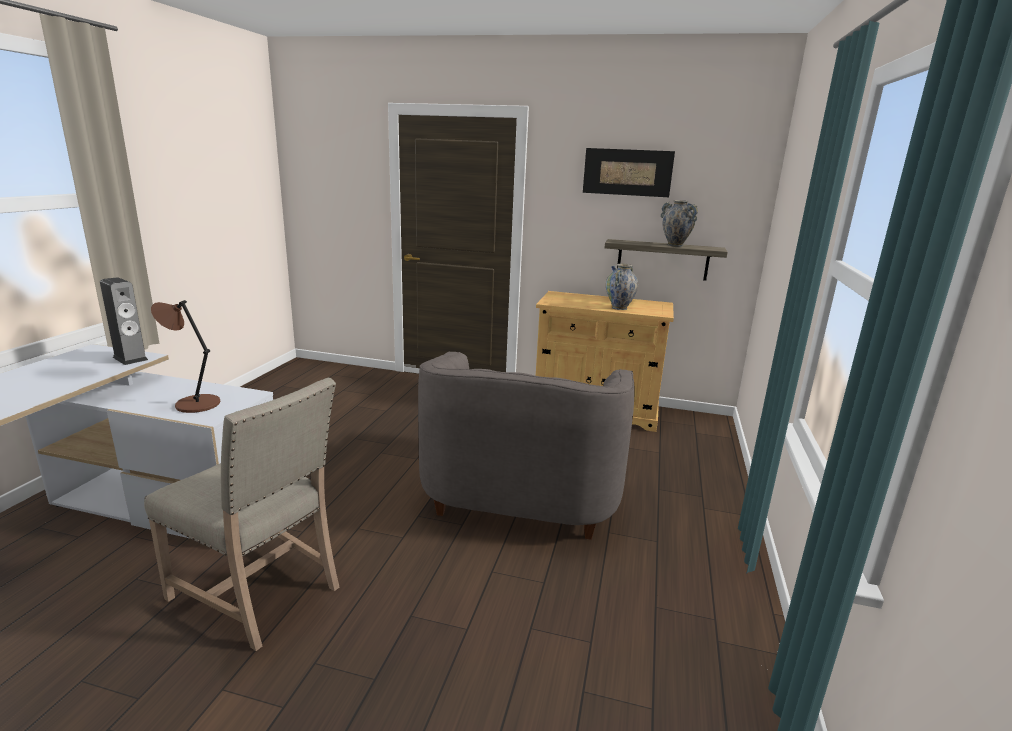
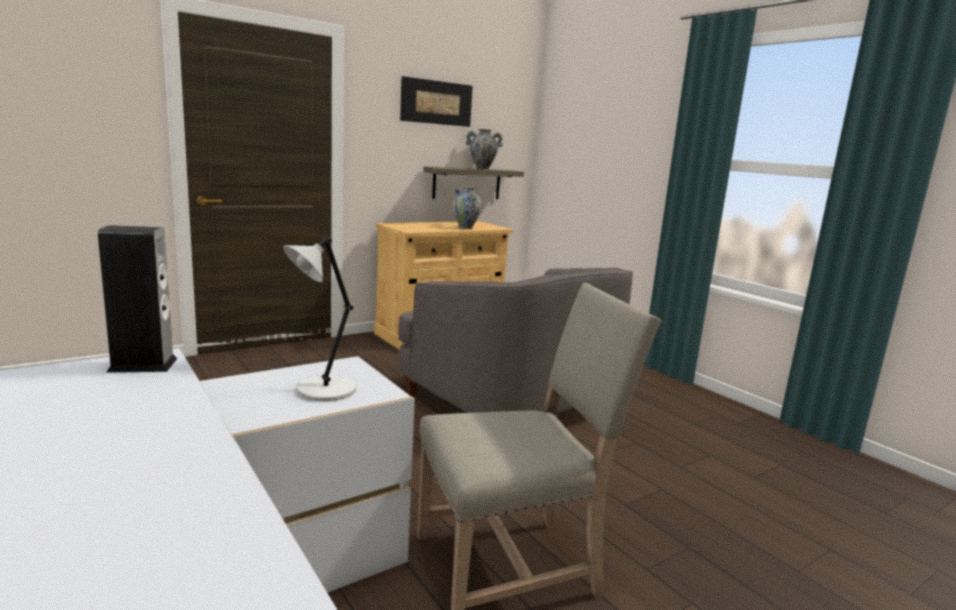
camera: 50 degrees left, 5 degrees down
(195, 404) = (323, 390): brown table lamp -> grey table lamp

